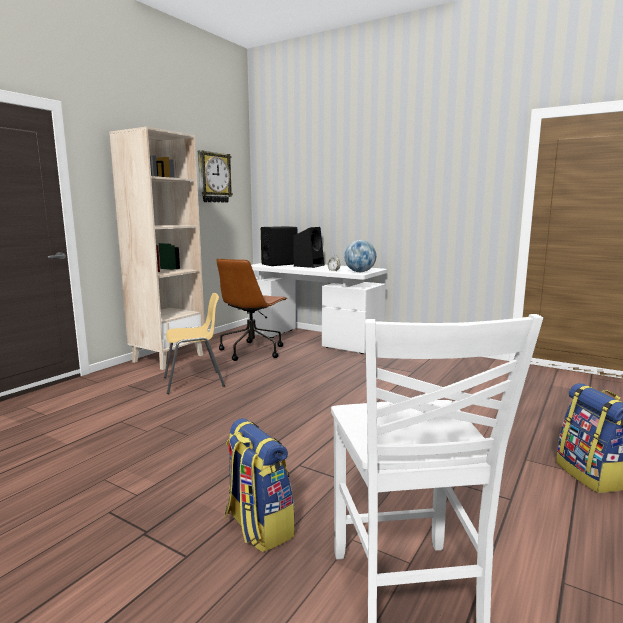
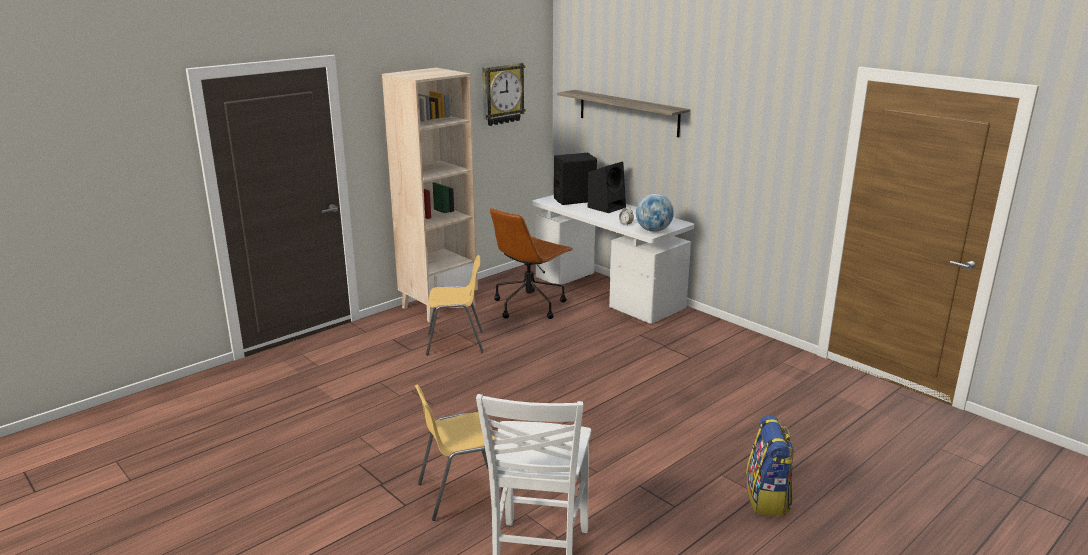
camera: 15 degrees right, 10 degrees up
(257, 527) = (461, 493): backpack -> yellow chair
(320, 188) = (628, 112): none -> shelf

